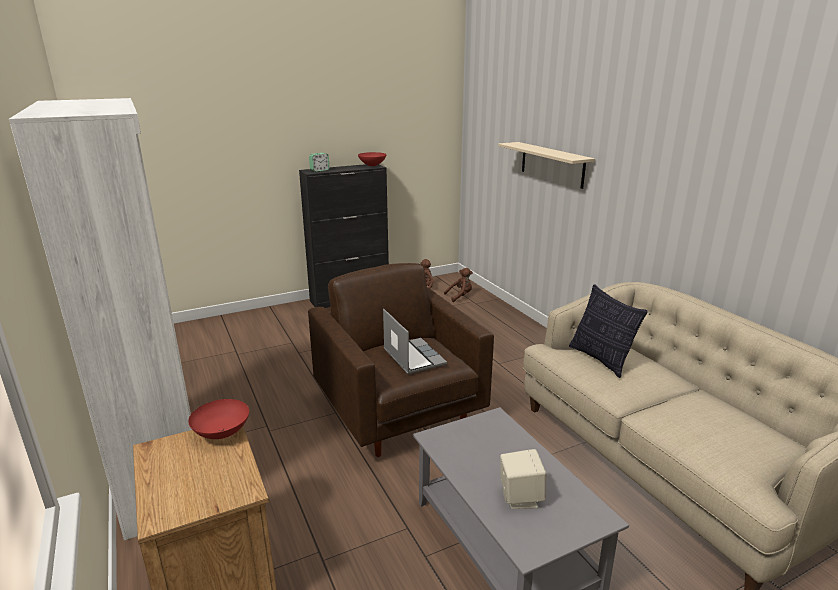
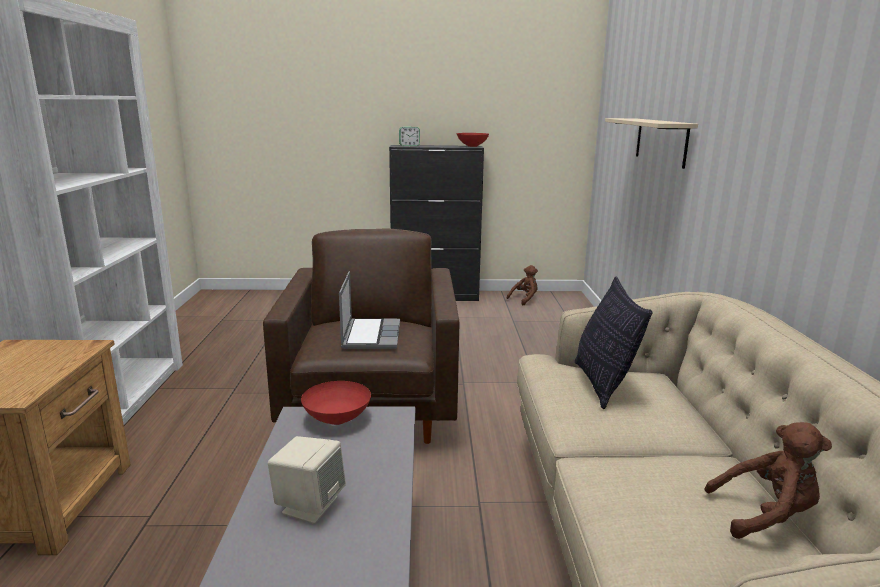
camera: 25 degrees right, 5 degrees down
(222, 432) = (79, 347): red bowl -> red bowl (337, 418)
(460, 296) = (560, 314): brown plush toy -> brown plush toy (765, 515)

